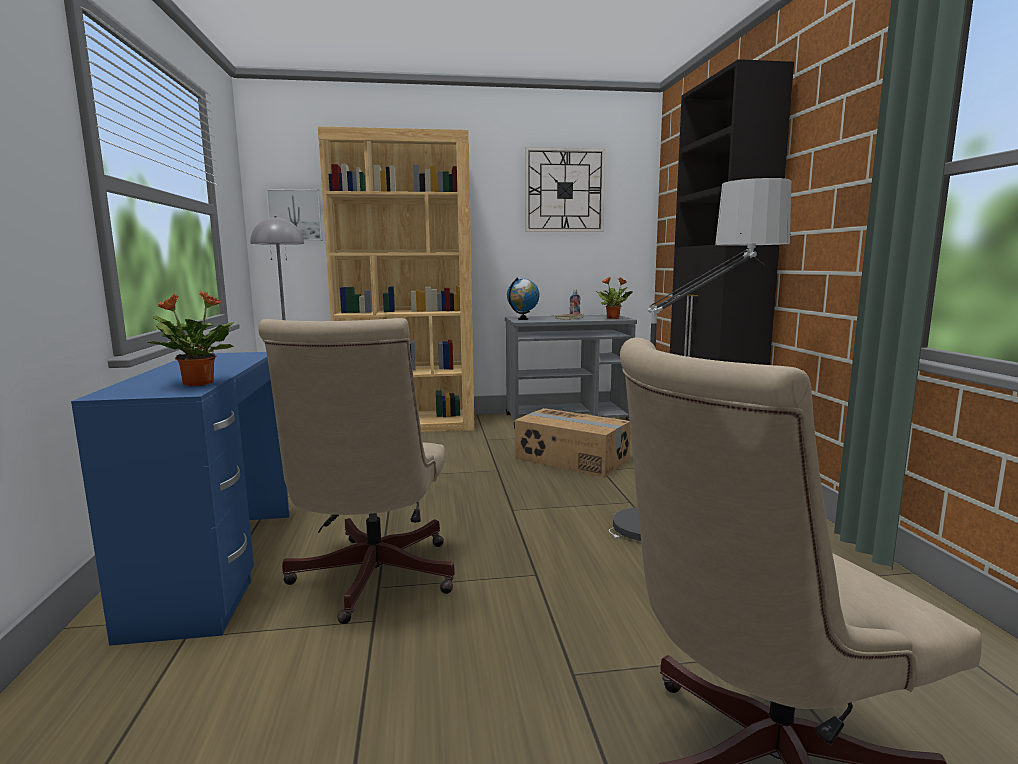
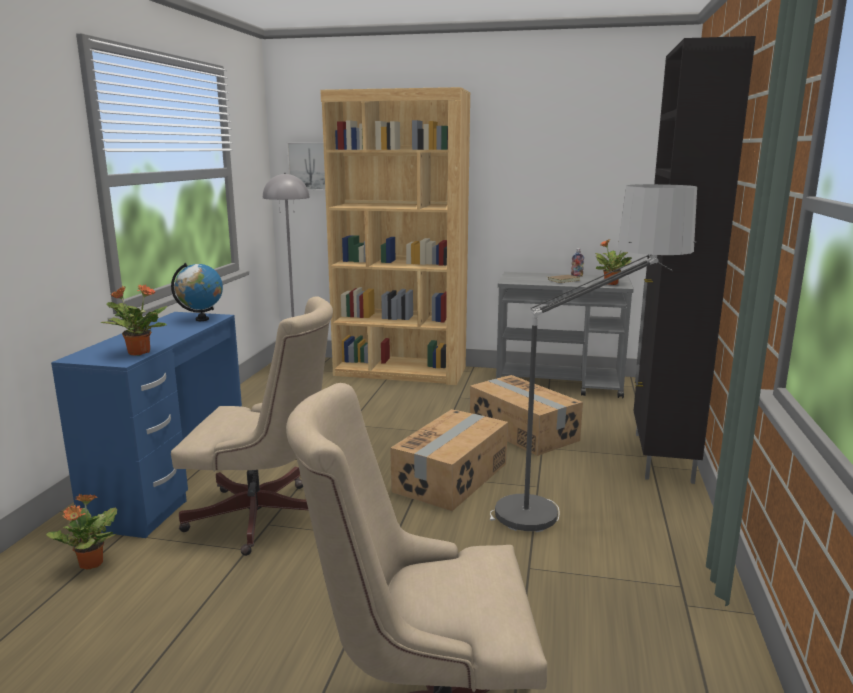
camera: 20 degrees right, 5 degrees up
(157, 686) = (90, 564): none -> potted plant
(370, 581) = (265, 518): beige office chair -> beige office chair turned 105 degrees counterclockwise
(523, 319) = (514, 278): globe -> globe (202, 319)
(542, 507) = (452, 477): none -> cardboard box
(564, 190) = (577, 140): wall clock -> none

